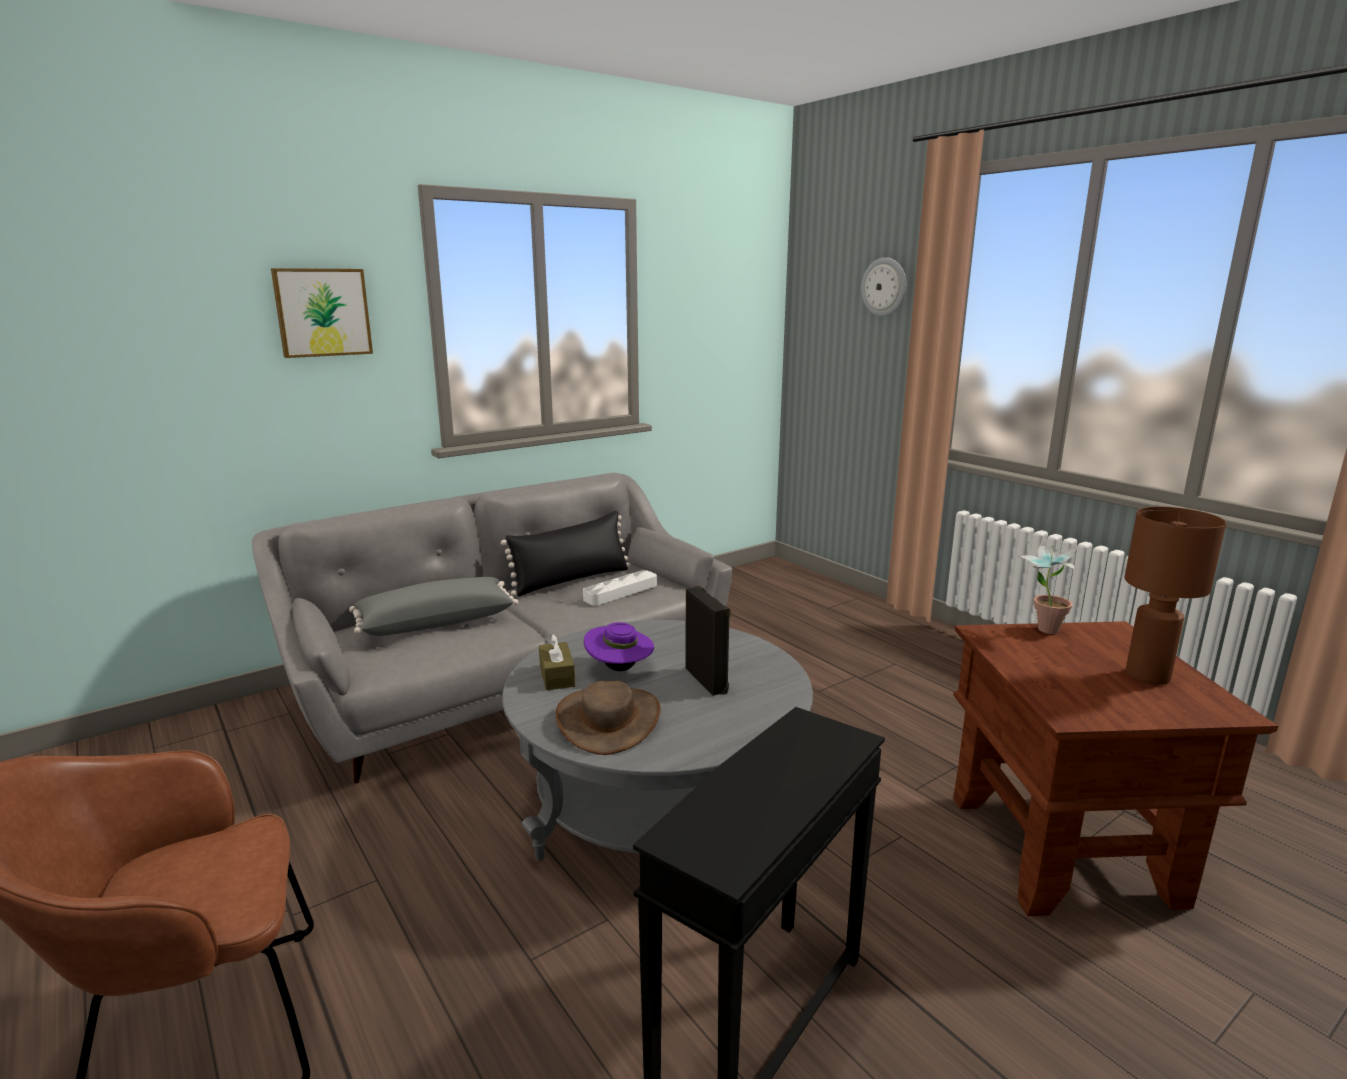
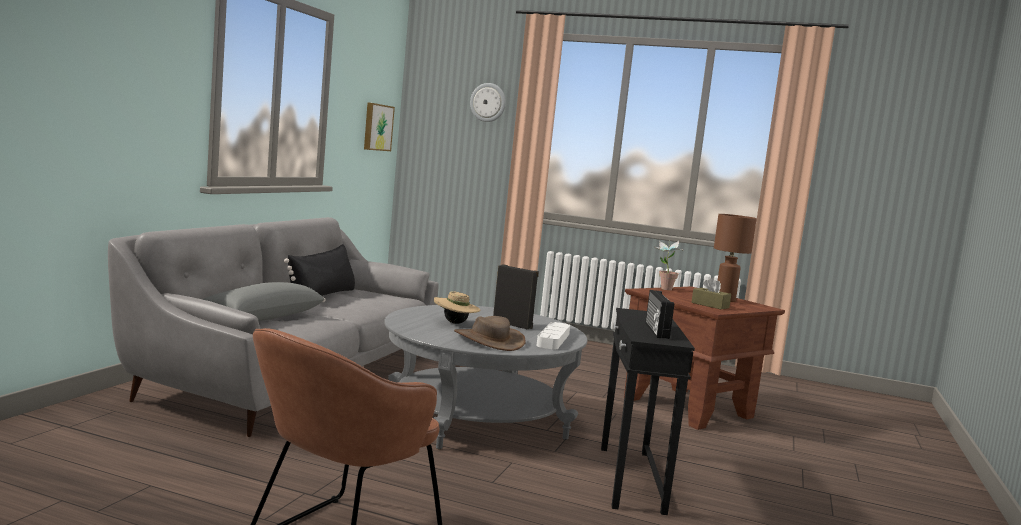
camera: 35 degrees left, 10 degrees down
(322, 312) = (150, 59): picture -> picture (377, 127)
(557, 676) = (423, 327): brown tissue box -> brown tissue box (710, 305)
(619, 669) = (455, 323): purple hat -> beige hat
(620, 592) = (373, 299): white tray -> white tray (553, 340)
(749, 808) = (655, 330): none -> radio

